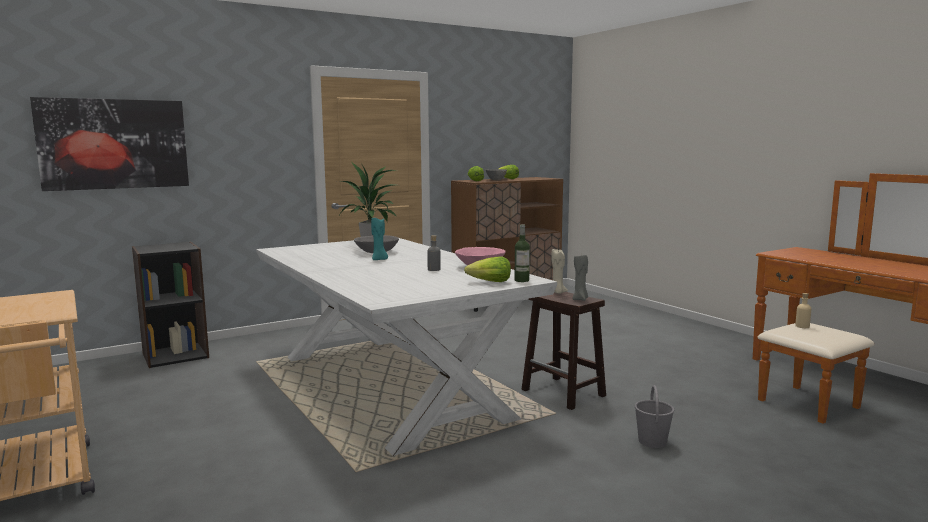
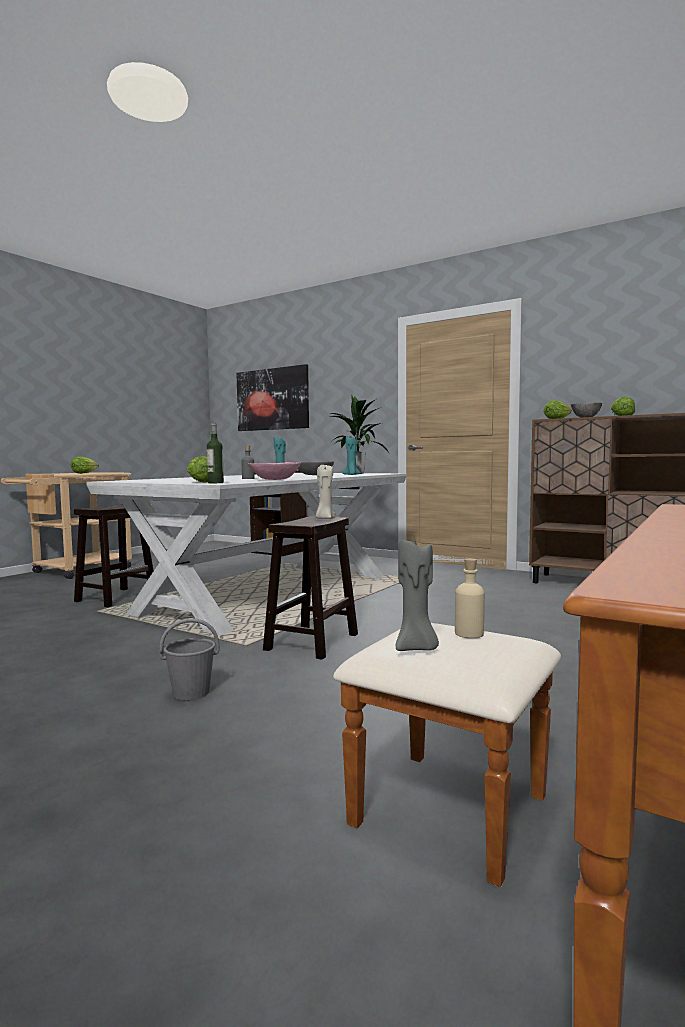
camera: 65 degrees right, 5 degrees down
(46, 307) = (84, 473): none -> lettuce
(292, 459) = (117, 597): none -> brown stool
(407, 247) = (351, 475): none -> turquoise candle
(580, 299) = (300, 523): grey candle -> grey candle (416, 648)

